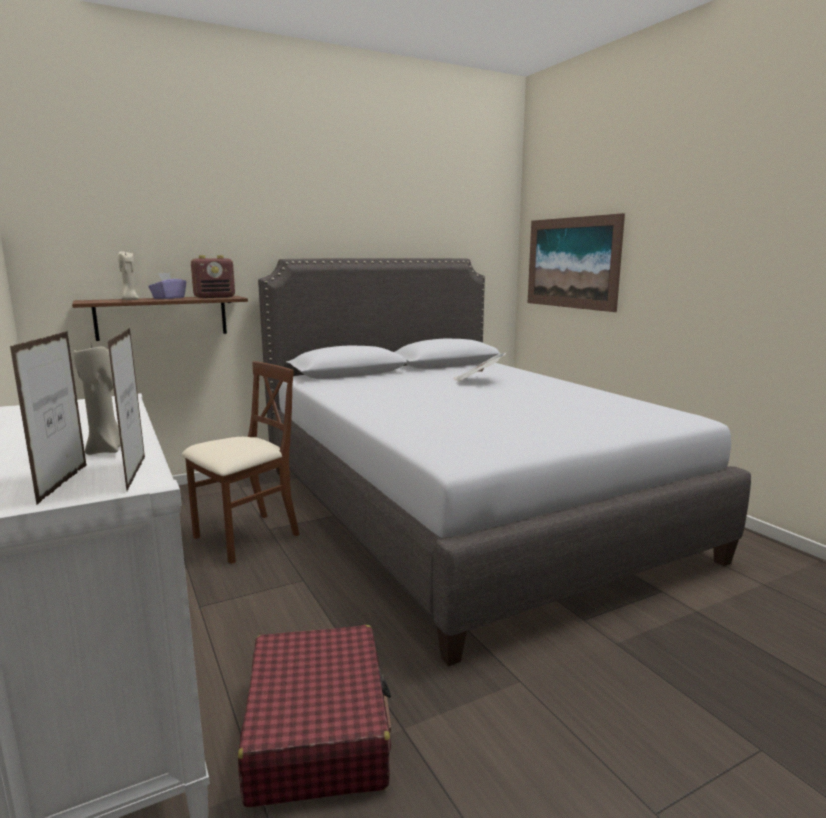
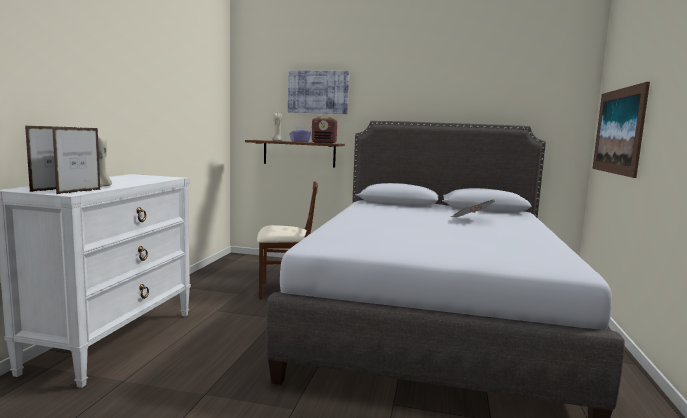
camera: 40 degrees right, 5 degrees down
(183, 214) = (318, 92): none -> picture
(318, 729) = (175, 375): red suitcase -> none

